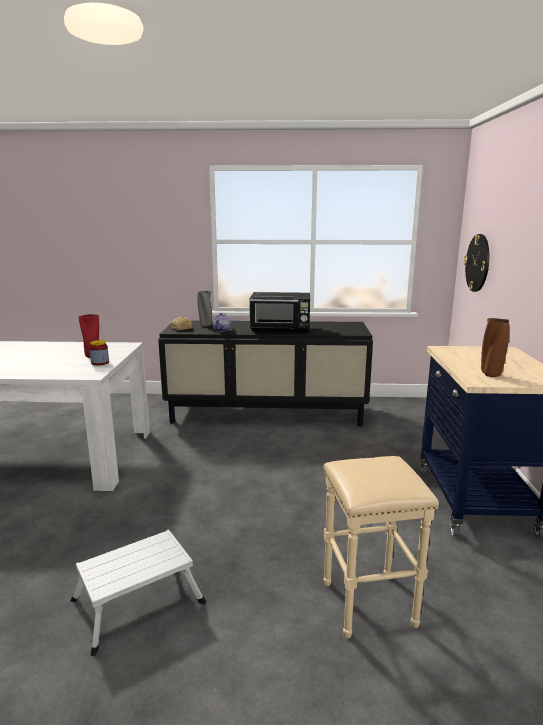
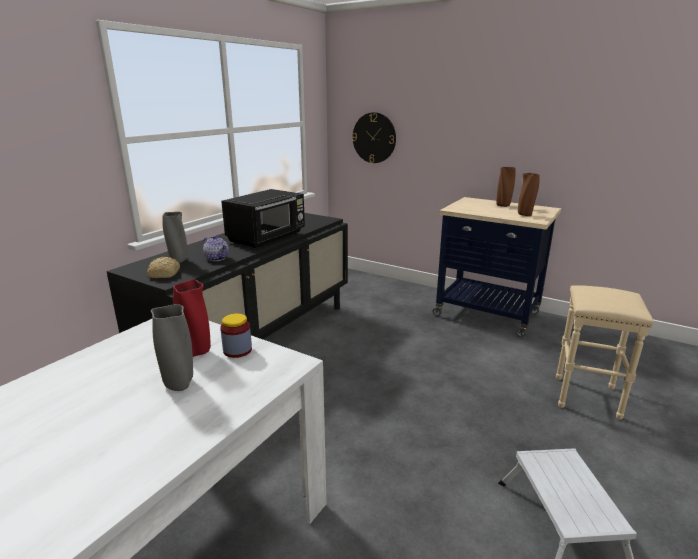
camera: 60 degrees left, 5 degrees up
(58, 362) = (179, 384): none -> grey vase
(513, 363) = (503, 206): none -> brown vase

